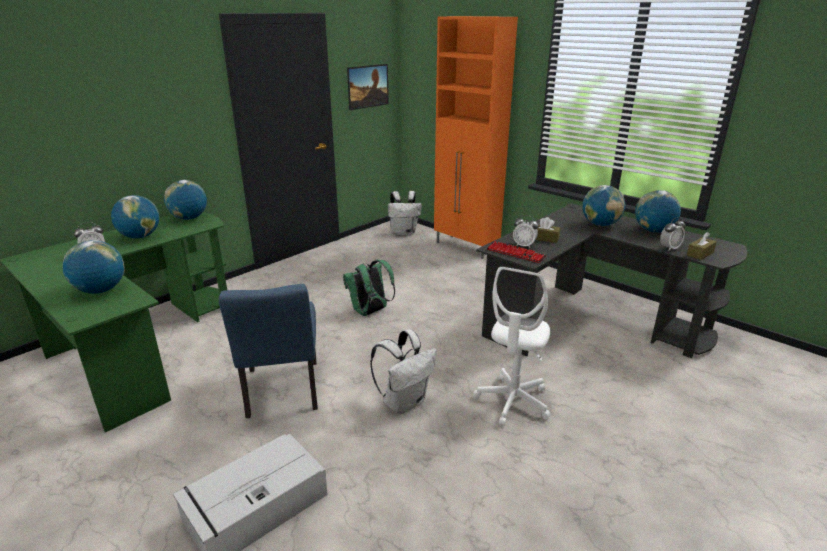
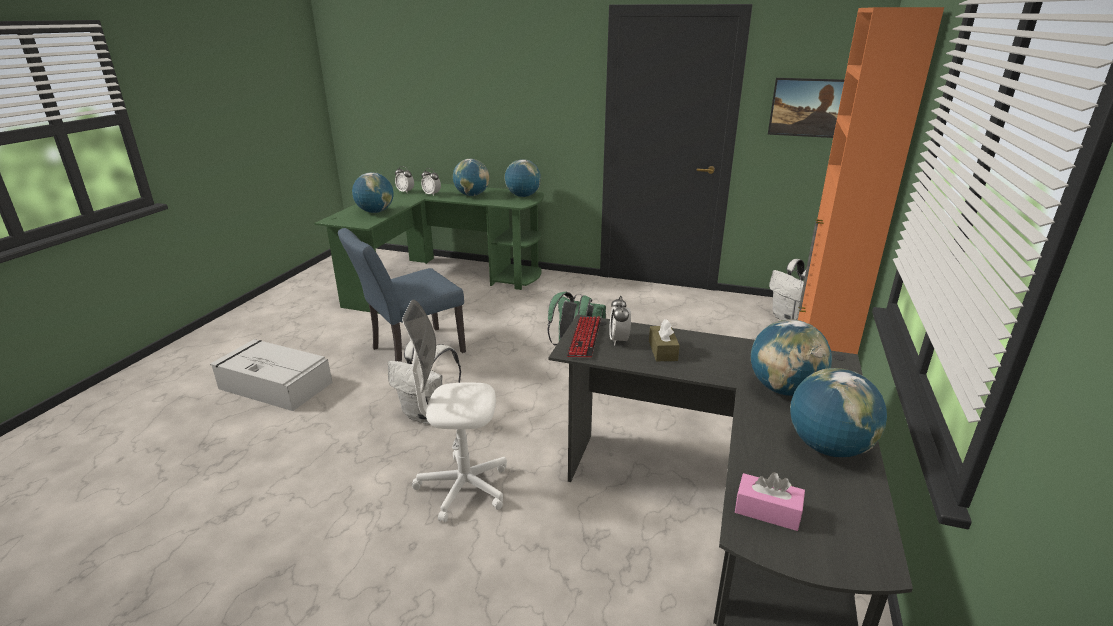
camera: 65 degrees right, 0 degrees up
(669, 248) = (754, 470): alarm clock -> alarm clock (405, 192)
(700, 254) = (767, 511): brown tissue box -> pink tissue box

